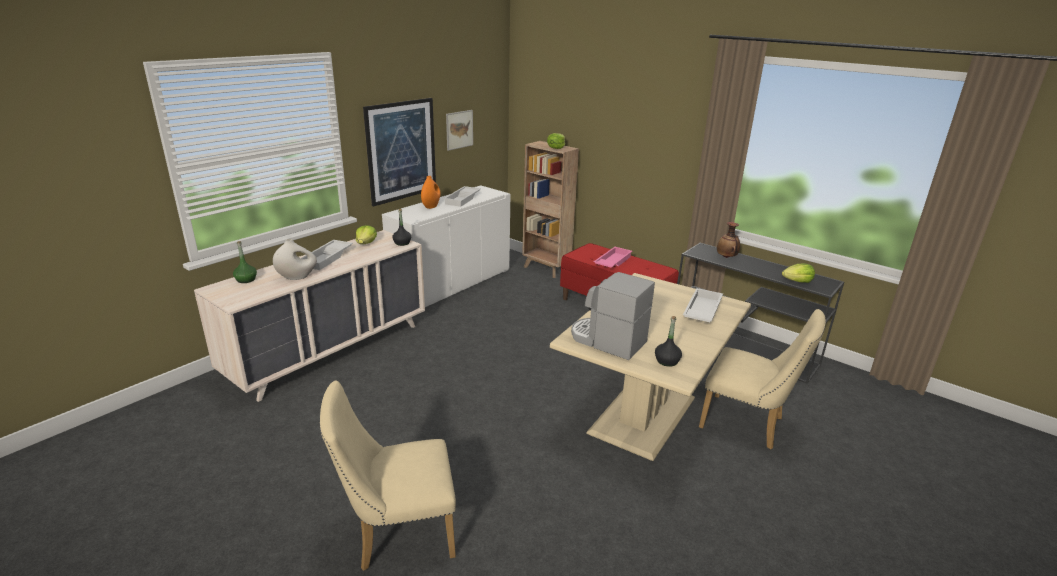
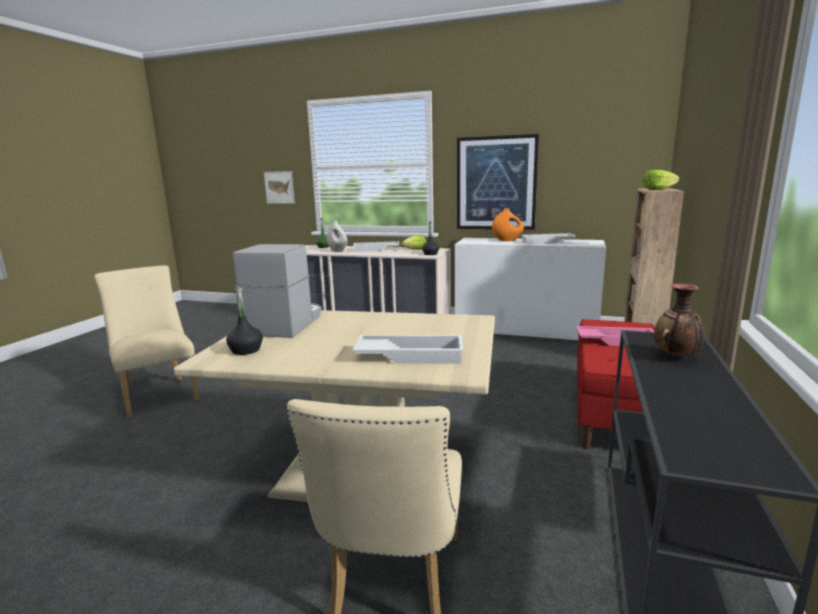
camera: 70 degrees right, 10 degrees down
(459, 129) = (578, 171): picture -> picture (279, 187)
(797, 281) = (682, 426): lettuce -> none

